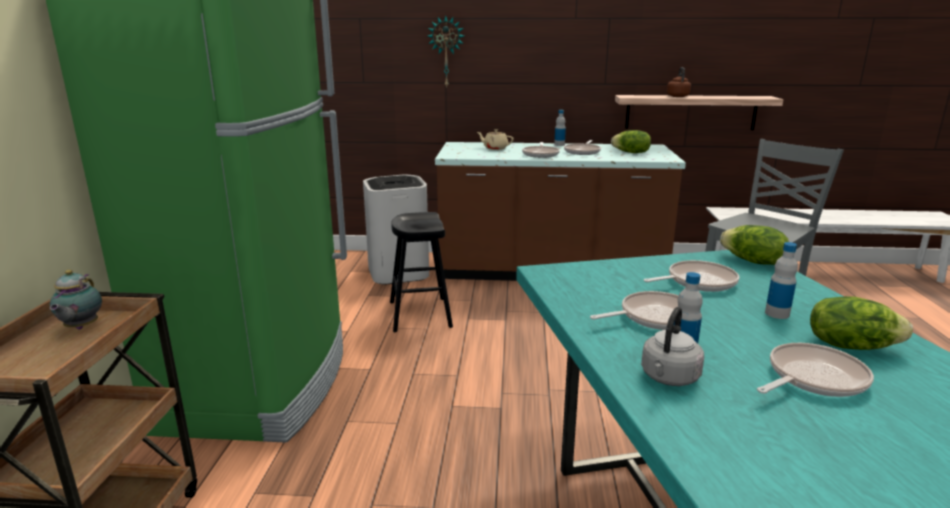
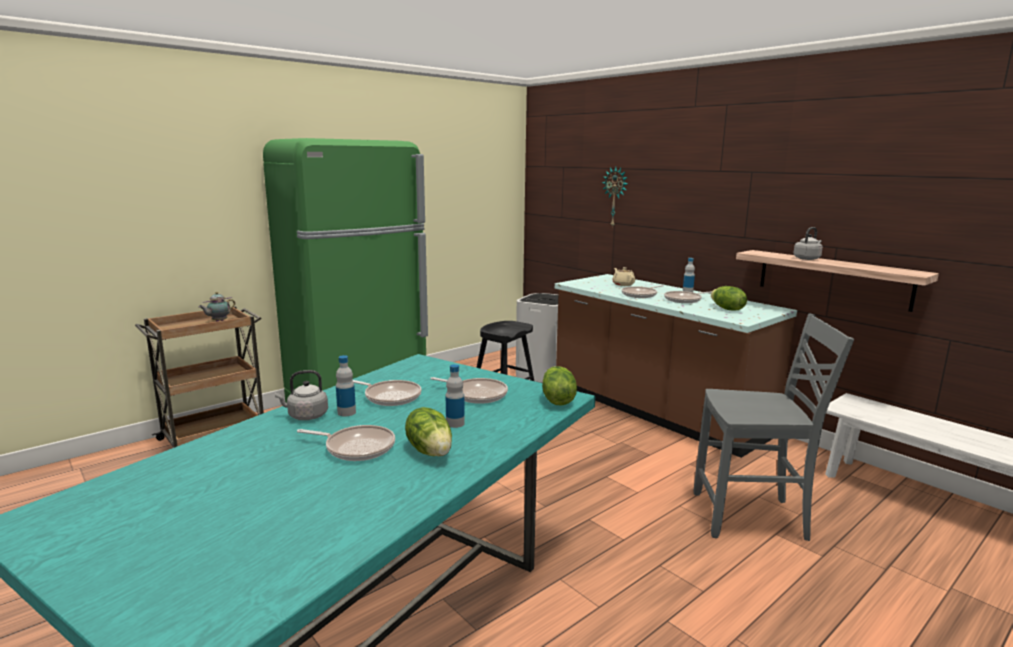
camera: 45 degrees right, 5 degrees down
(677, 96) = (807, 258): brown kettle -> grey kettle

